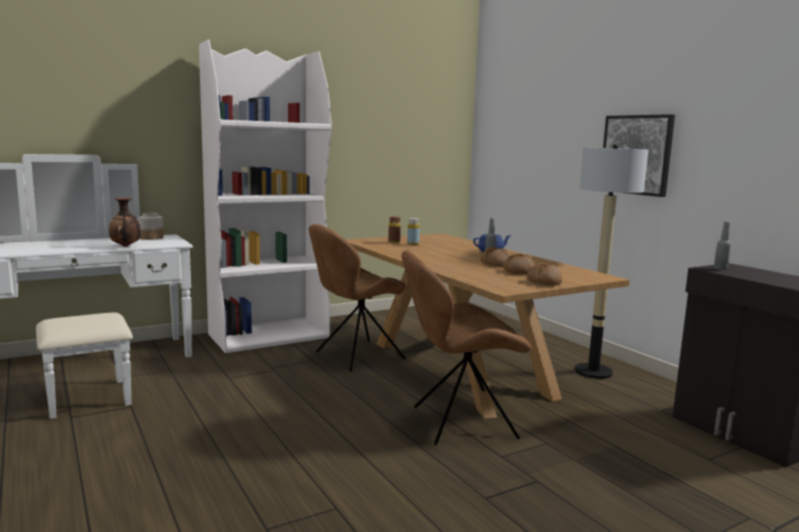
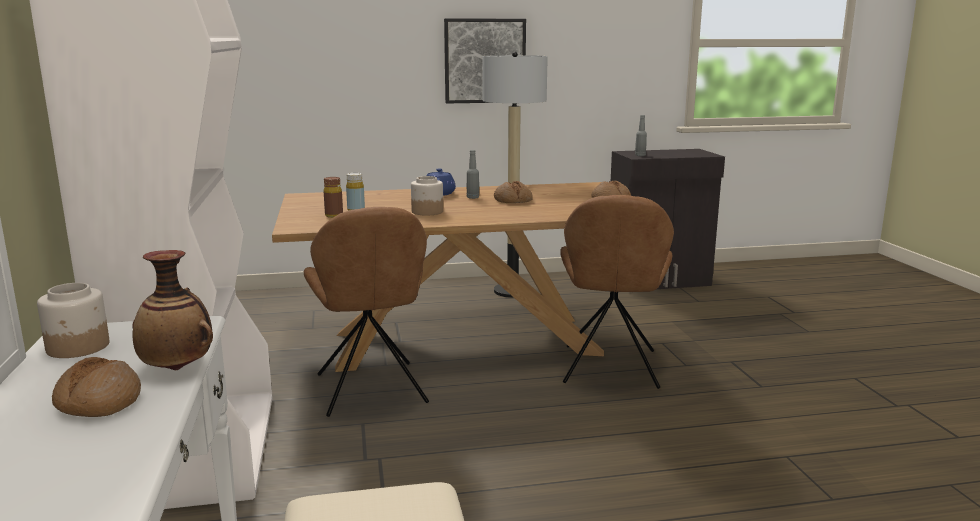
camera: 70 degrees left, 5 degrees up
(427, 252) = (427, 212): none -> jar
(518, 271) = (558, 199): bread -> bread (98, 402)

